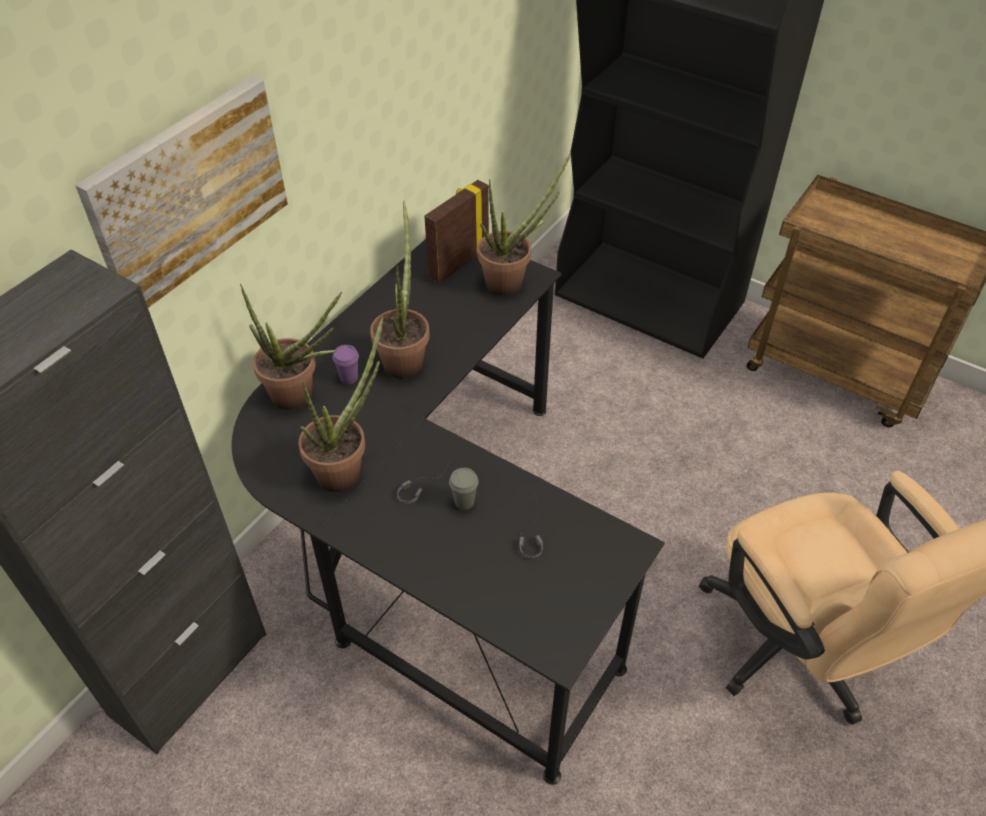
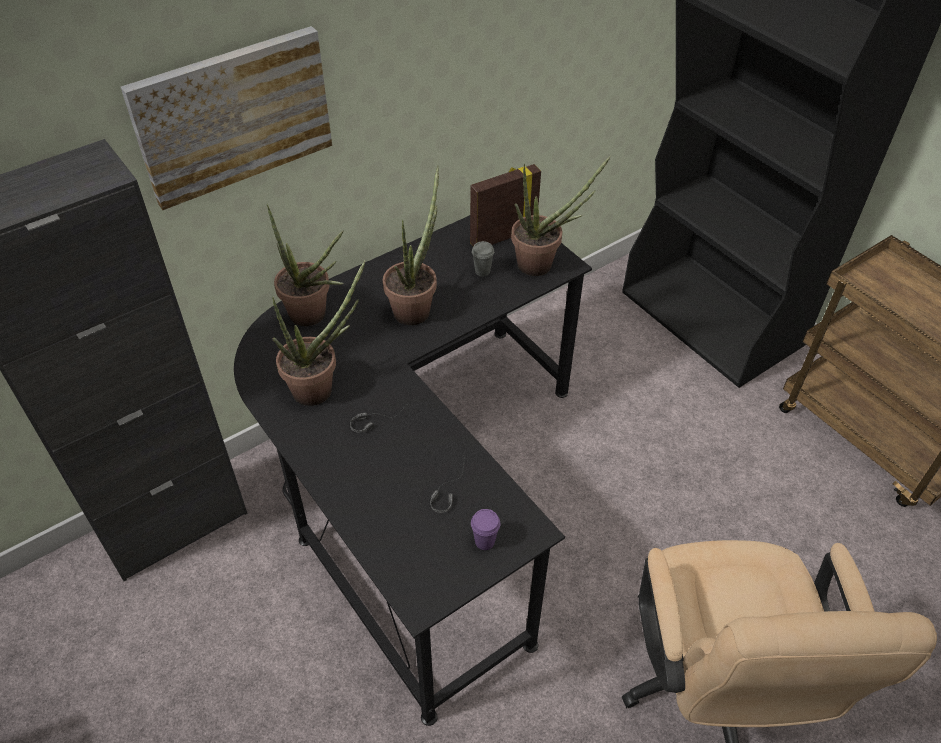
camera: 20 degrees right, 0 degrees up
(349, 378) = (361, 312): purple cup -> purple cup (484, 541)
(464, 502) = (404, 445): grey cup -> grey cup (482, 271)

